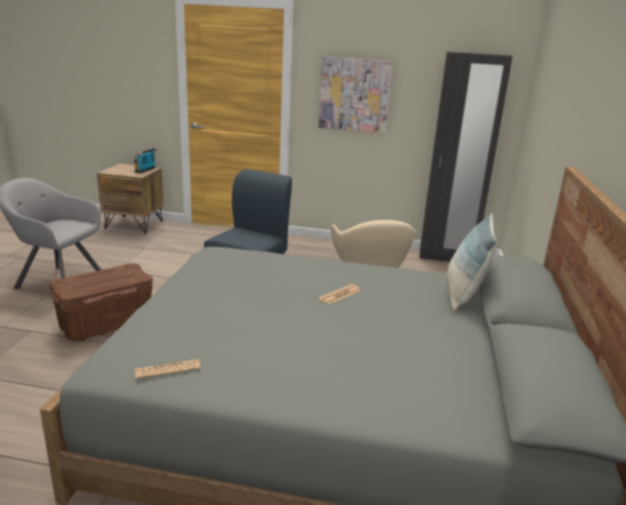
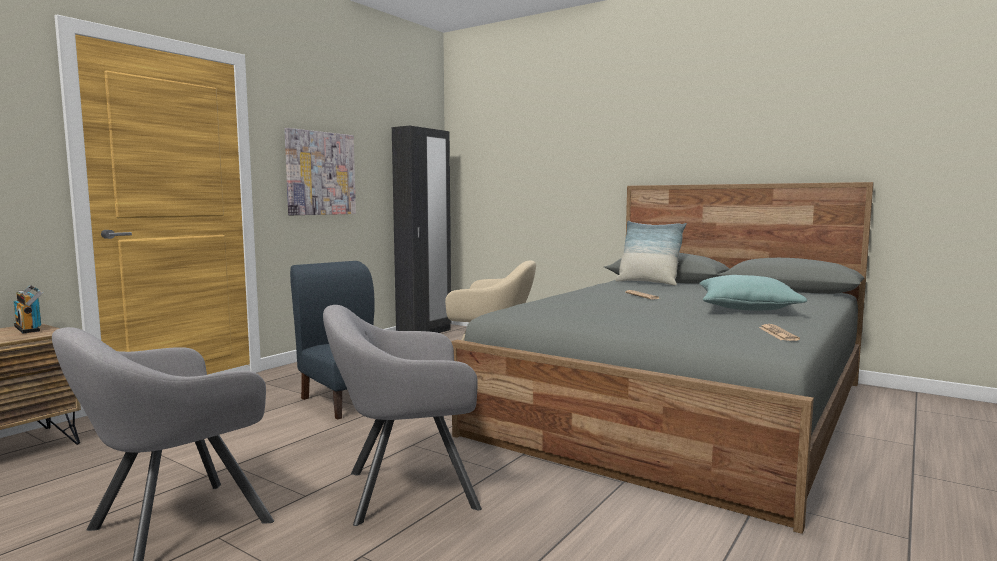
camera: 65 degrees left, 15 degrees down
(107, 324) = (404, 491): brown storage box -> grey armchair
(317, 356) = (747, 308): none -> turquoise pillow

